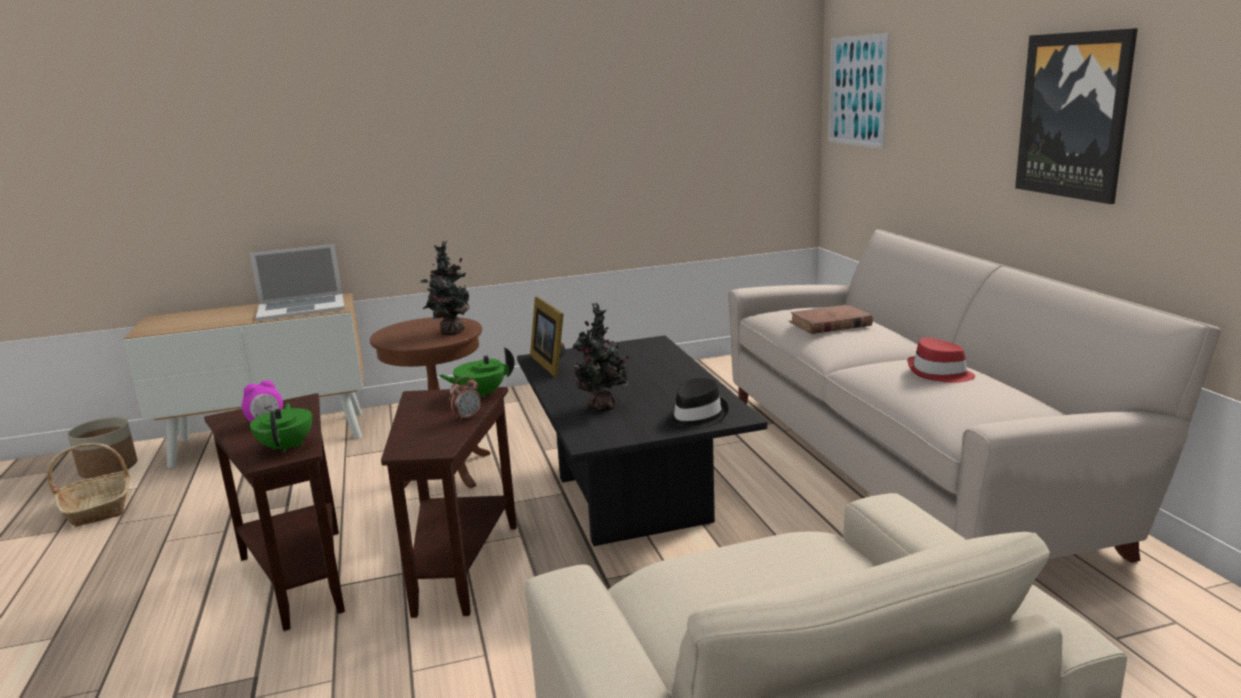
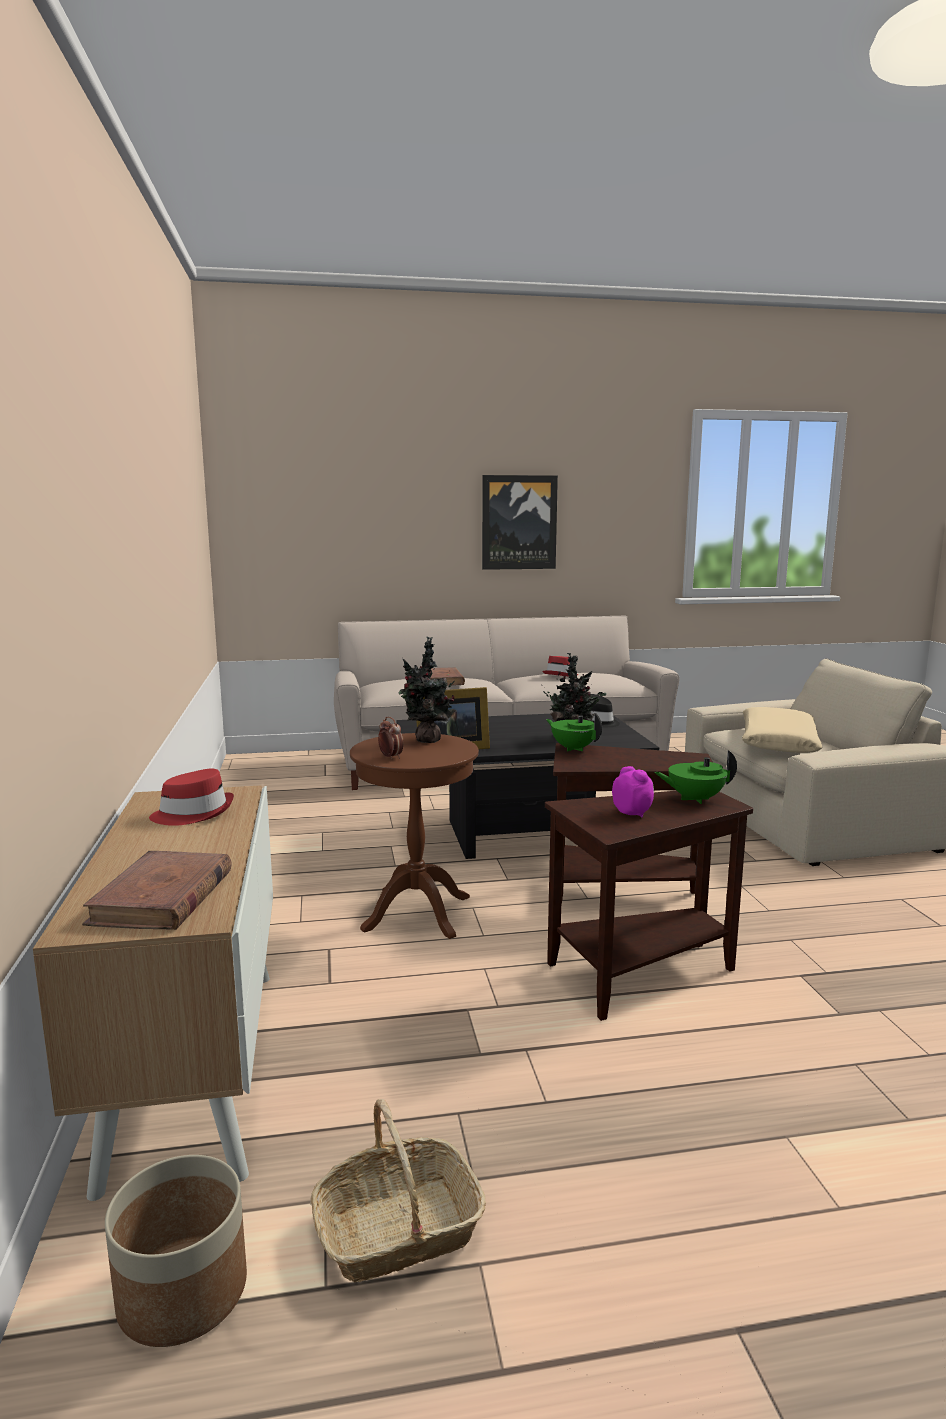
camera: 85 degrees left, 5 degrees down
(176, 322) = (162, 897): none -> brown book
(301, 308) = (193, 813): laptop -> red hat
(467, 417) = (629, 751): alarm clock -> alarm clock (390, 757)
(480, 394) = (573, 748): green teapot -> green teapot turned 150 degrees clockwise
(733, 580) = (778, 743): none -> beige pillow
(857, 91) = (276, 511): picture -> none

